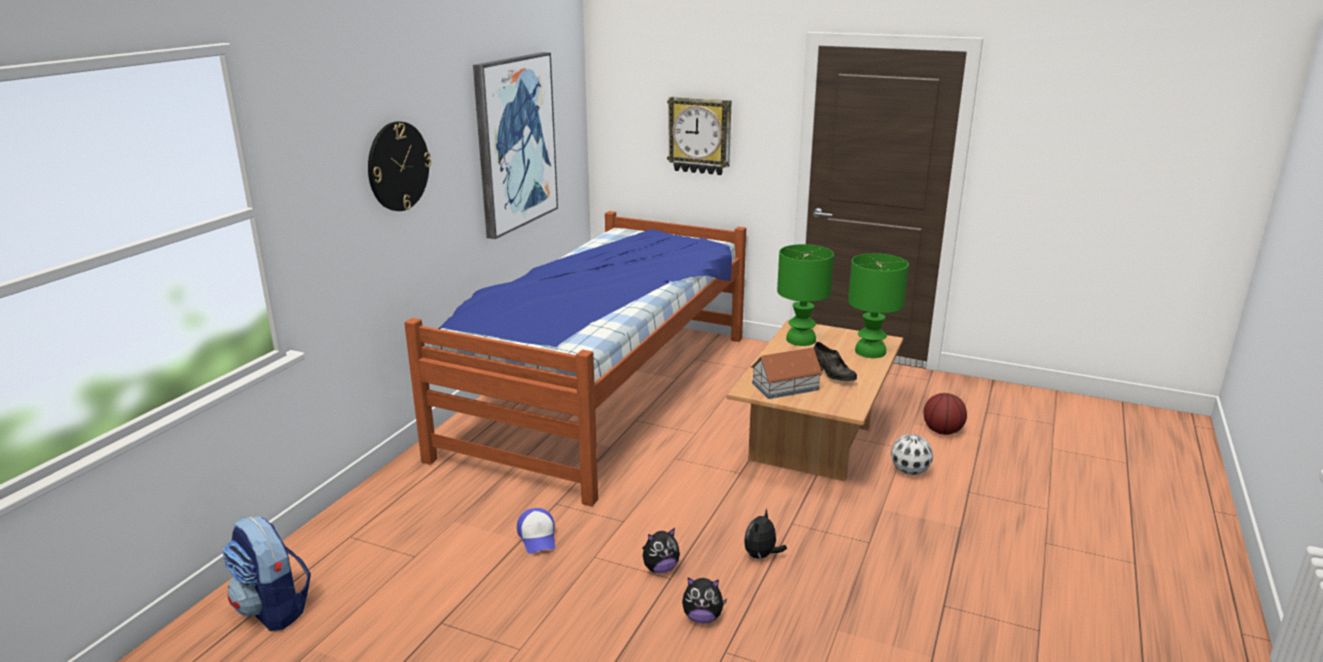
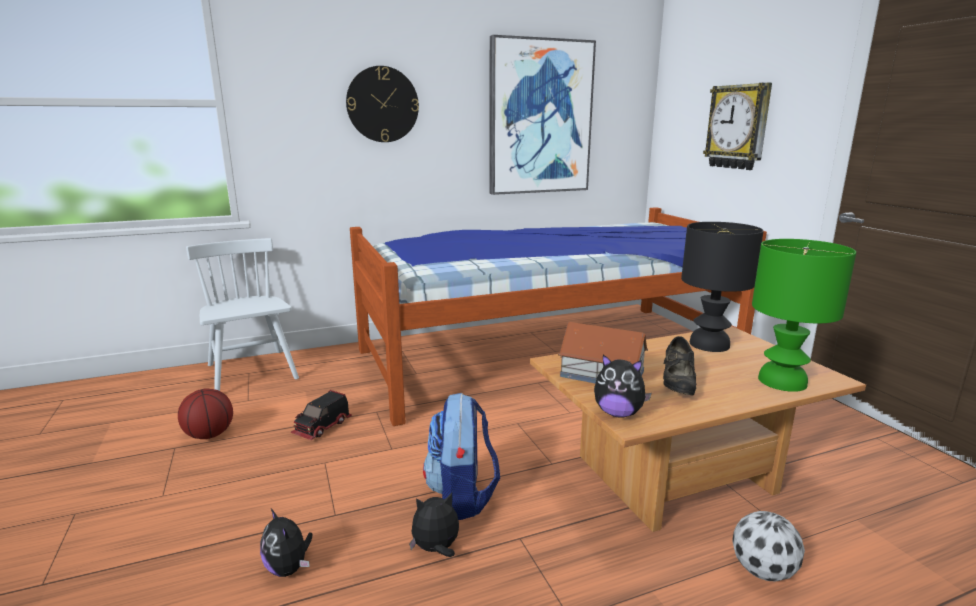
camera: 45 degrees right, 5 degrees down
(274, 609) = (147, 392): backpack -> backpack (462, 496)
(352, 534) = (252, 372): none -> white chair
(538, 537) = (323, 427): cap -> toy truck
(660, 568) = (344, 501): plush toy -> plush toy (618, 413)
(800, 339) = (708, 344): green table lamp -> black table lamp
(942, 431) = (896, 550): basketball -> basketball (210, 435)

